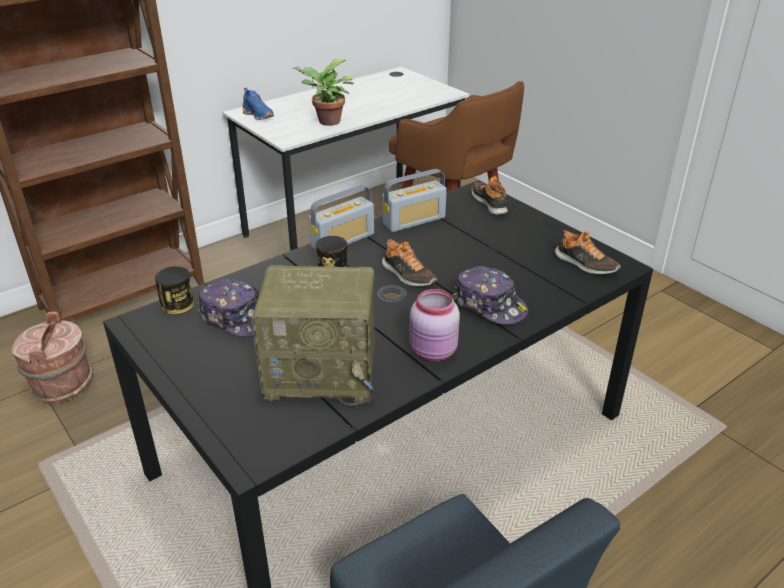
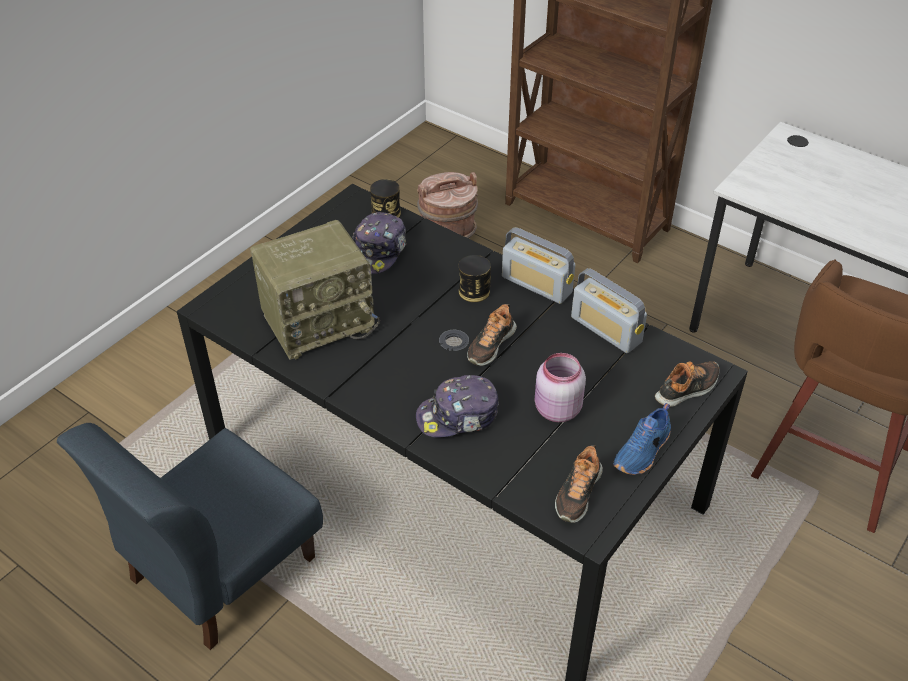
camera: 75 degrees right, 10 degrees up
(259, 114) = (792, 149): blue shoe -> blue shoe (643, 452)
(323, 372) = (319, 321): radio -> radio turned 105 degrees counterclockwise
(326, 122) = (814, 205): potted plant -> none
(433, 352) = (365, 385): pink jar -> pink jar (556, 410)
(490, 305) = (458, 416): cap -> cap turned 45 degrees clockwise

